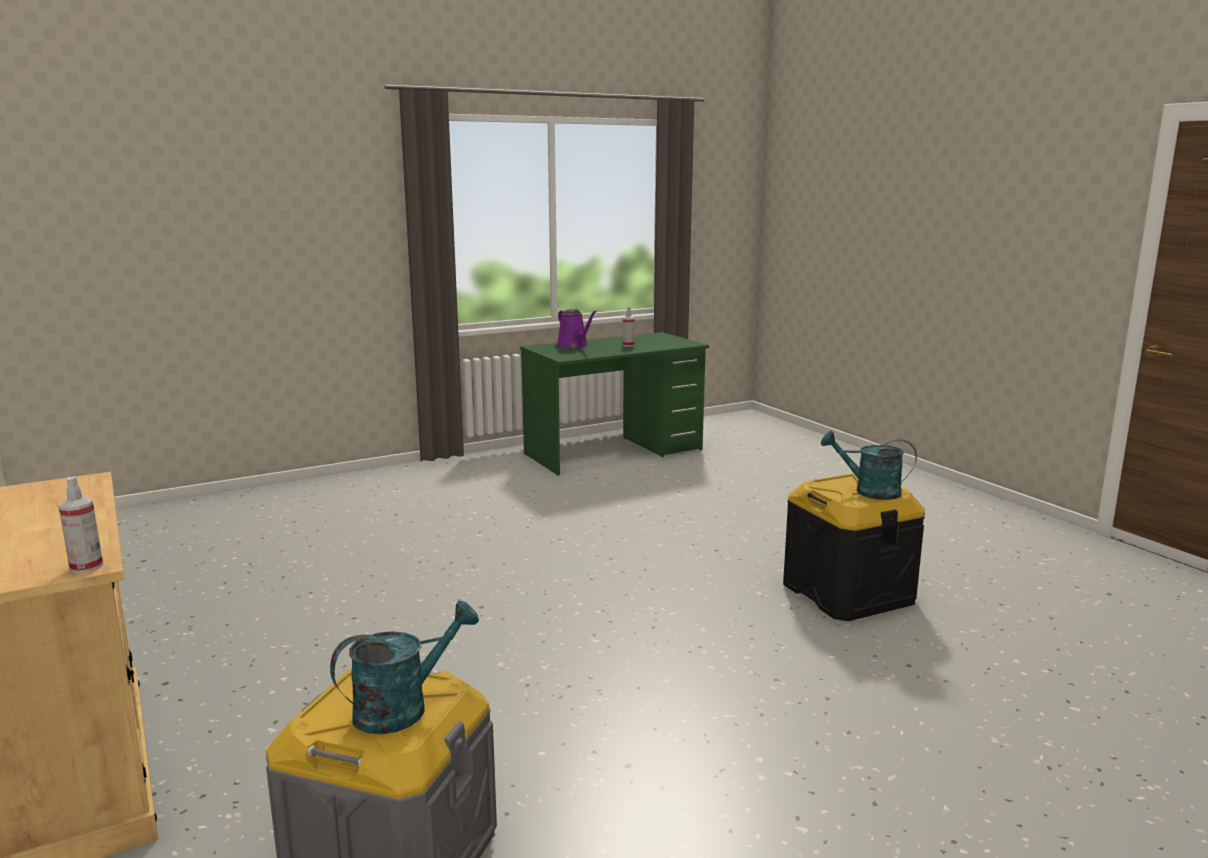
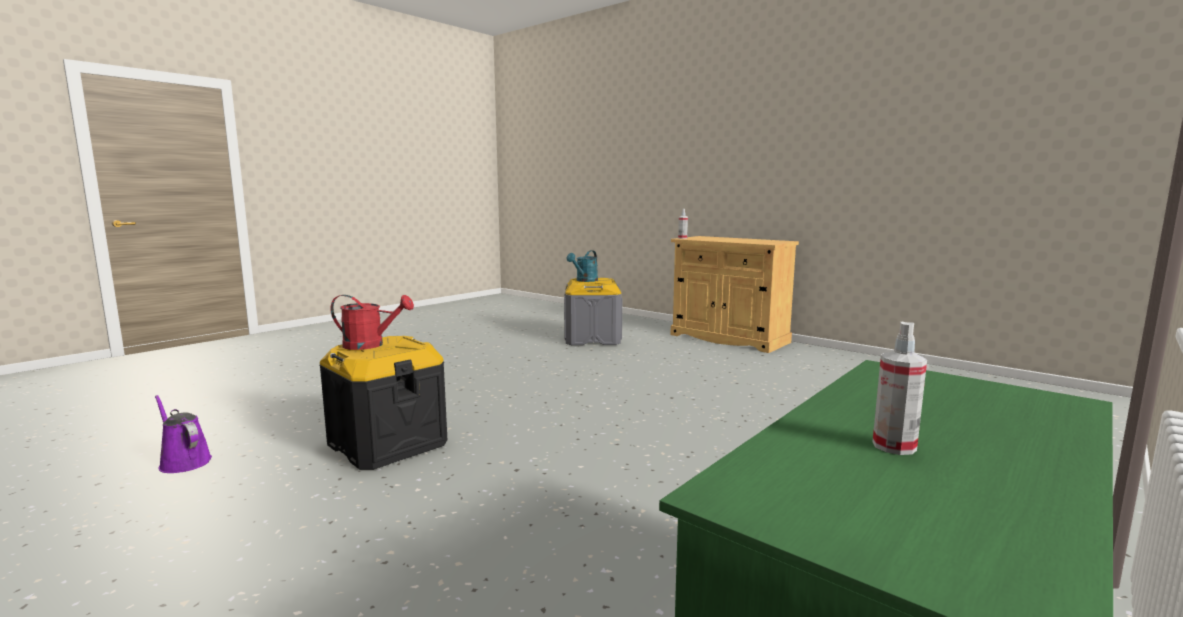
camera: 160 degrees right, 5 degrees down
(574, 346) = (1006, 419): purple watering can -> purple watering can (183, 462)
(869, 491) = (371, 345): turquoise watering can -> red watering can

